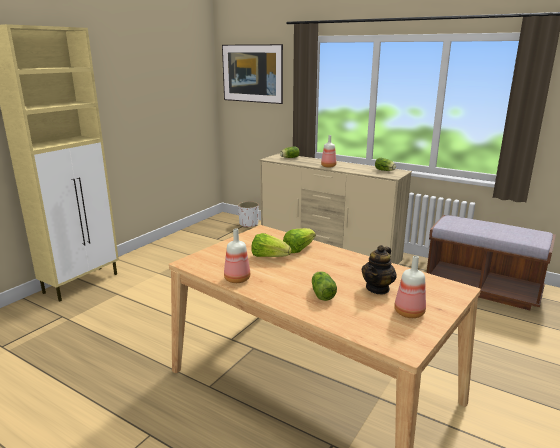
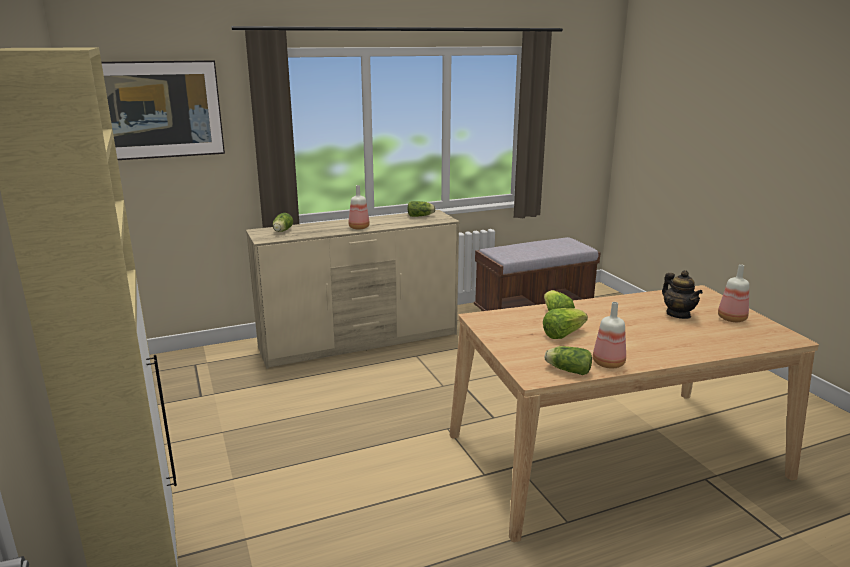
camera: 55 degrees left, 0 degrees up
(249, 224) = (198, 358): white planter -> none
(322, 293) = (672, 336): lettuce -> lettuce (566, 370)

